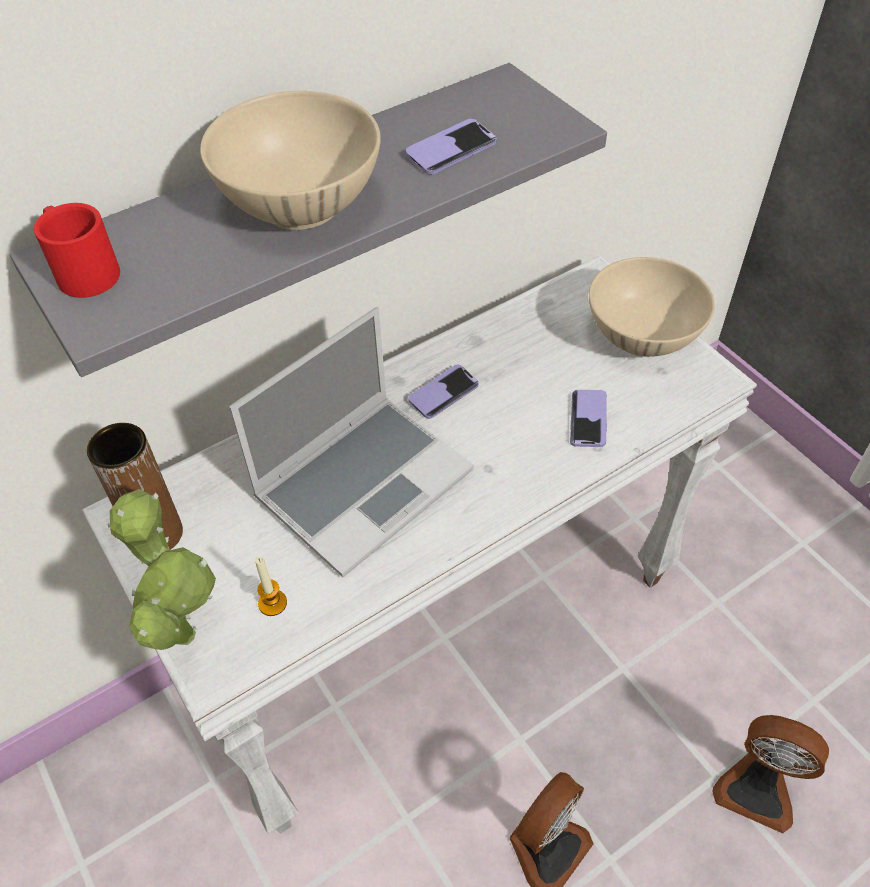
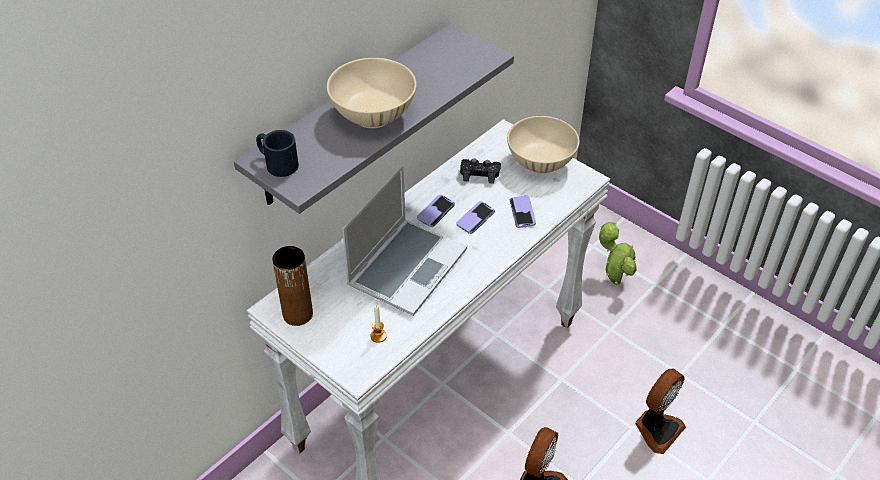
camera: 15 degrees left, 5 degrees down
(82, 269) = (277, 163): red mug -> black mug
(182, 628) = (332, 357): potted plant -> potted plant (613, 279)
(451, 149) = (438, 75): phone -> phone (475, 218)
(535, 339) = (480, 173): none -> black game controller
(757, 788) = (657, 428): fan -> fan turned 60 degrees counterclockwise

